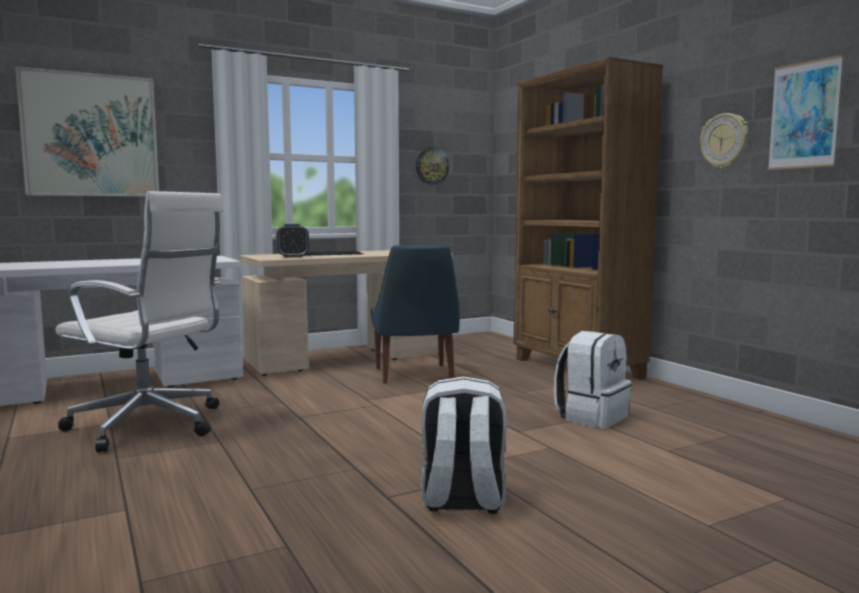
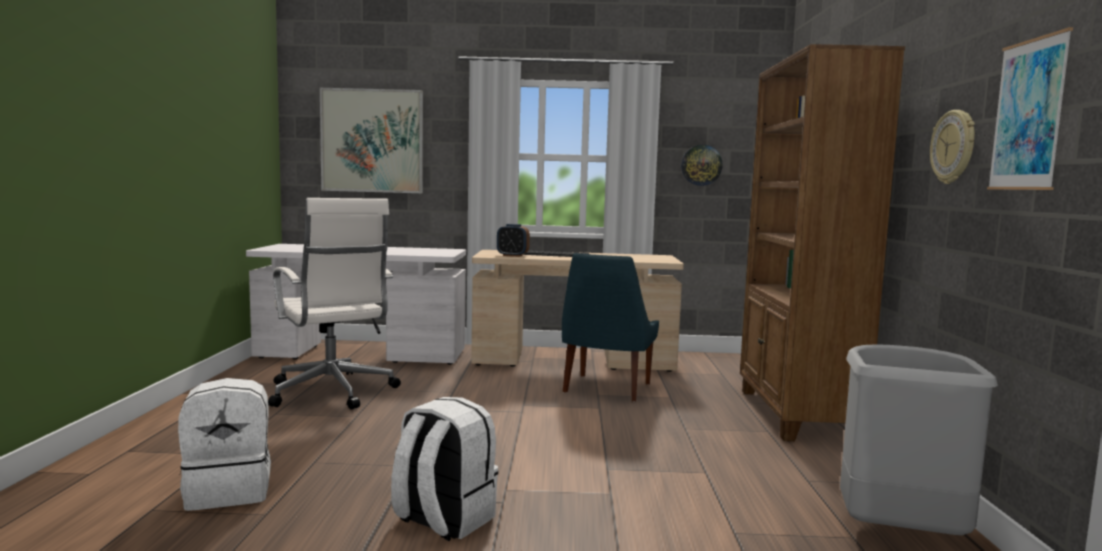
camera: 30 degrees right, 0 degrees up
(591, 417) = (713, 473): white backpack -> white backpack (229, 491)
(749, 427) = (897, 535): none -> grey trash can

